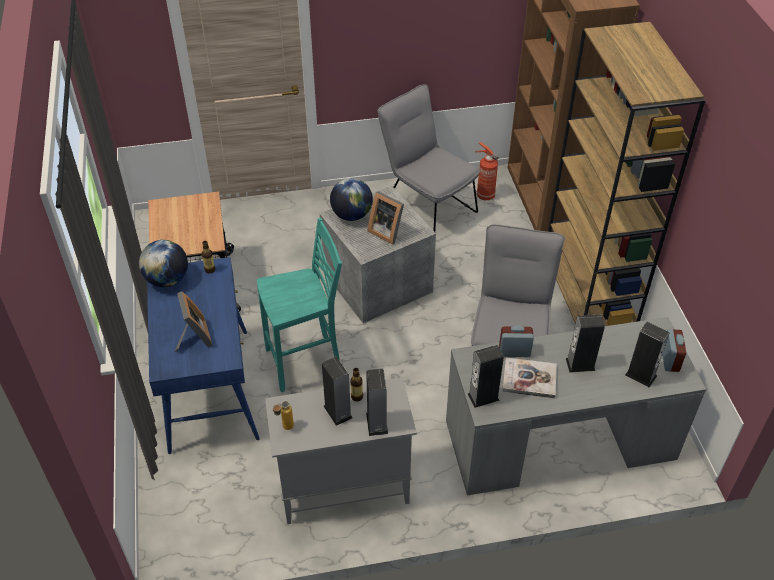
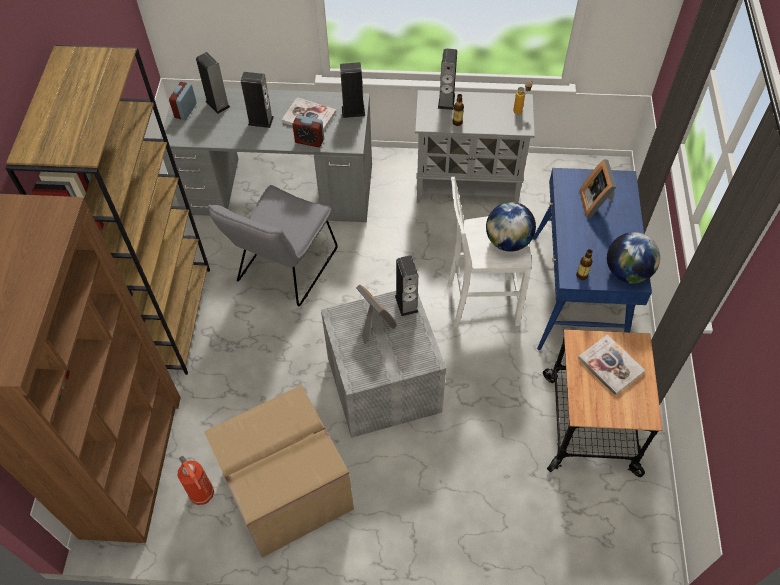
camera: 165 degrees left, 10 degrees up
(185, 231) = (610, 365): none -> book
(306, 362) = (480, 302): turquoise stool -> white stool
(338, 412) = (475, 114): speaker -> speaker (406, 303)
(351, 215) = (408, 356): globe -> globe (508, 241)
(426, 206) = (286, 492): grey chair -> cardboard box

